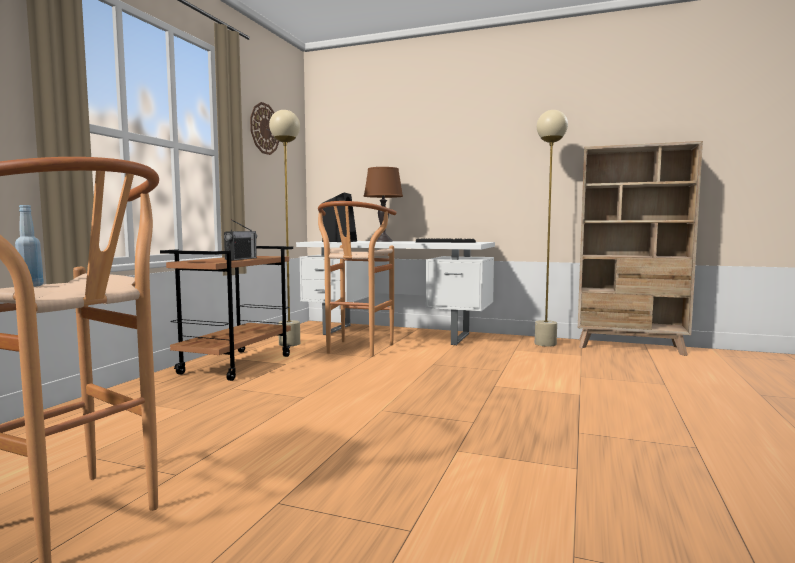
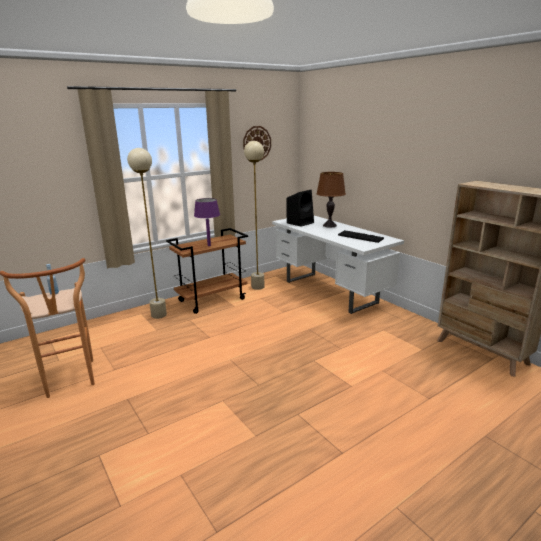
camera: 35 degrees right, 15 degrees up
(241, 259) = (209, 245): radio -> purple table lamp
(356, 350) = (284, 303): brown stool -> none
(545, 344) = (417, 329): beige floor lamp -> beige floor lamp (159, 315)

